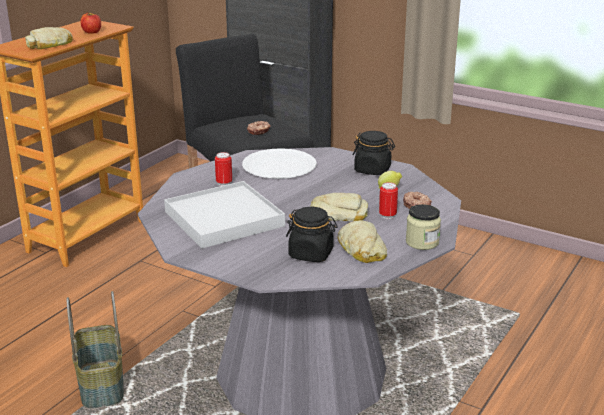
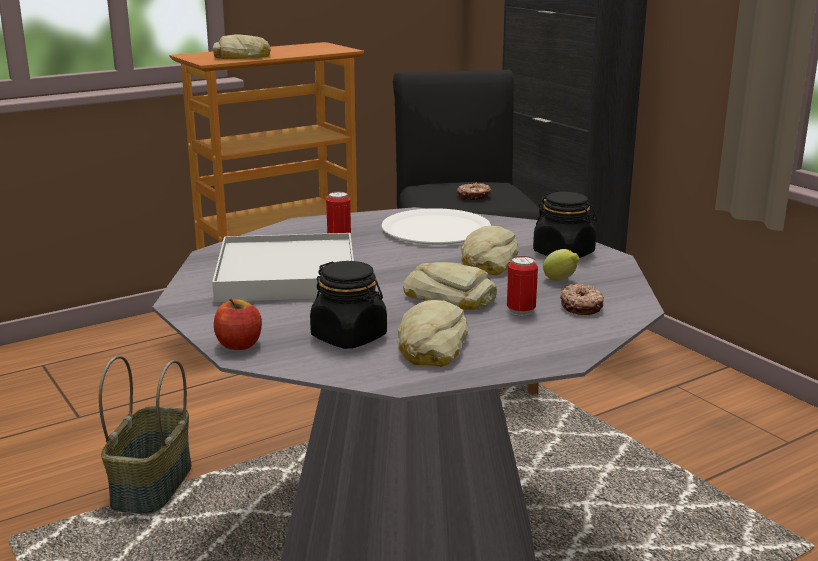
camera: 25 degrees right, 5 degrees down
(92, 32) = (307, 51): apple -> apple (239, 345)
(335, 184) = (487, 261): none -> bread
(422, 242) = (535, 355): jar -> none

